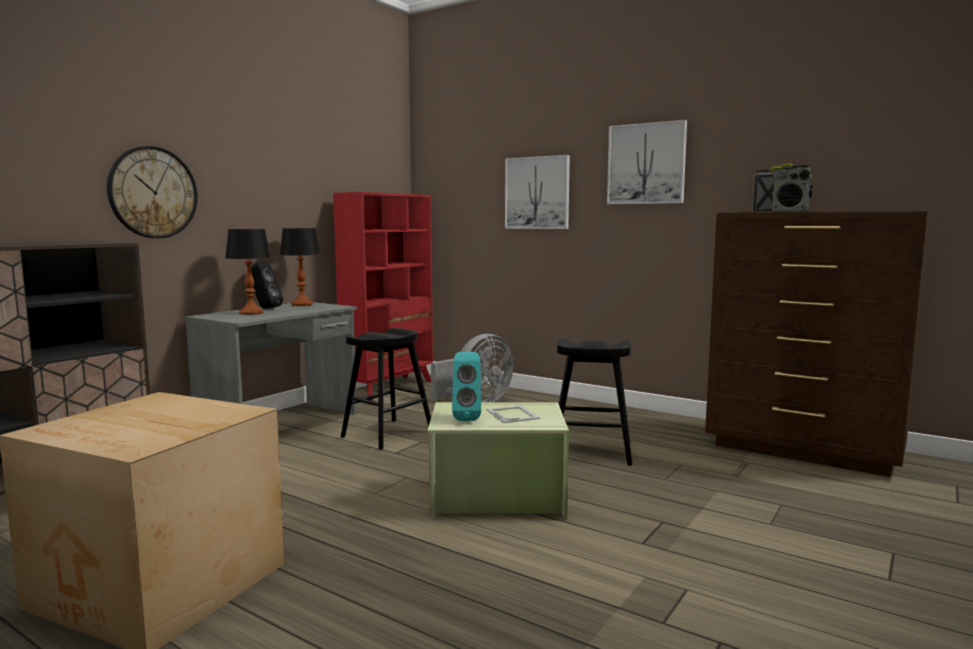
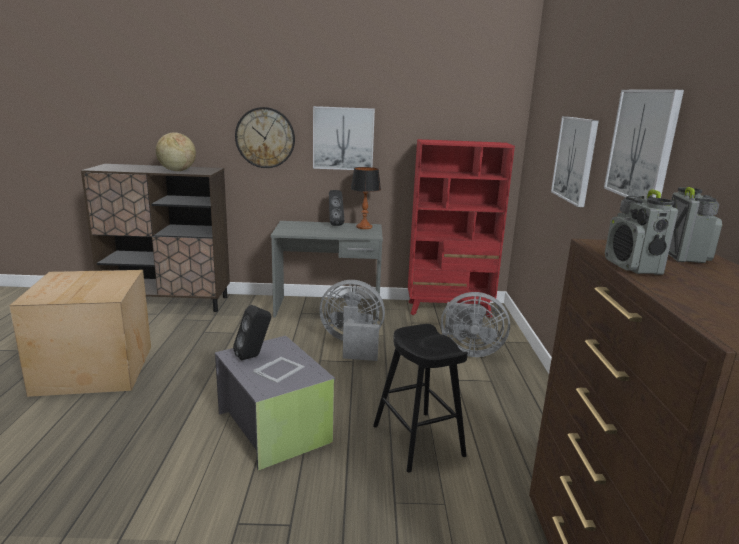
camera: 55 degrees right, 10 degrees up
(56, 243) = (177, 171): none -> globe
(251, 313) = (311, 227): table lamp -> none
(253, 193) = (343, 138): none -> picture
(388, 434) = (352, 345): black stool -> grey fan
(467, 418) = (254, 356): turquoise speaker -> black speaker
(497, 497) = (275, 426): green storage box -> grey storage box

